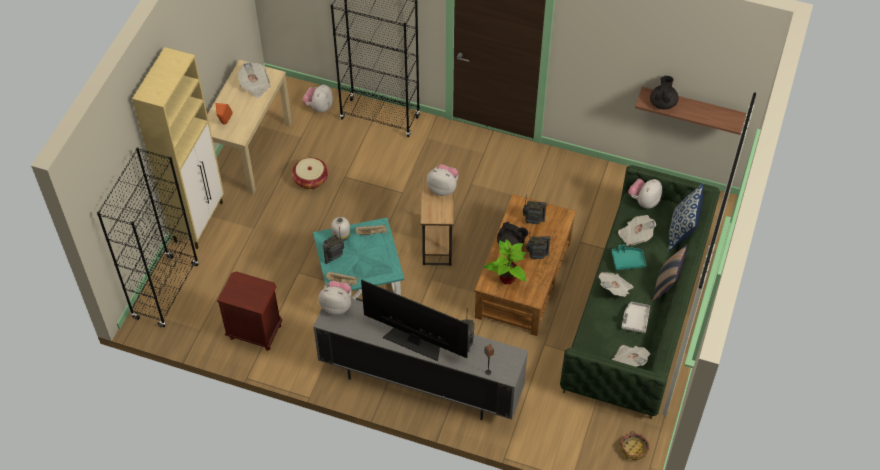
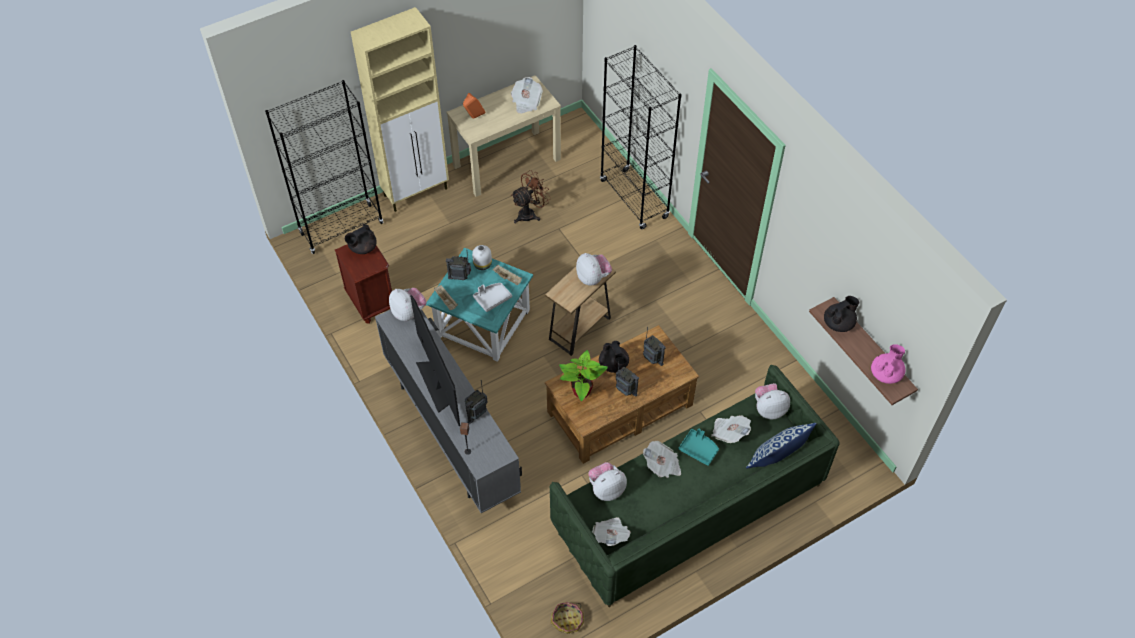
camera: 40 degrees right, 0 degrees up
(239, 284) = (362, 248): none -> black teapot
(310, 179) = (530, 213): basket -> brown fan
(319, 107) = (593, 161): plush toy -> plush toy (606, 489)
(635, 320) = (652, 504): grey tray -> grey tray (492, 299)
(666, 285) = (712, 495): pillow -> none
(724, 117) = (886, 374): none -> pink teapot

